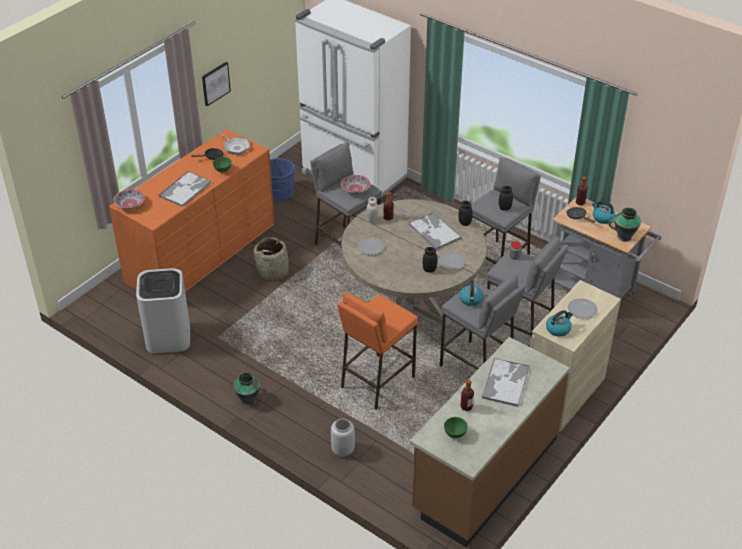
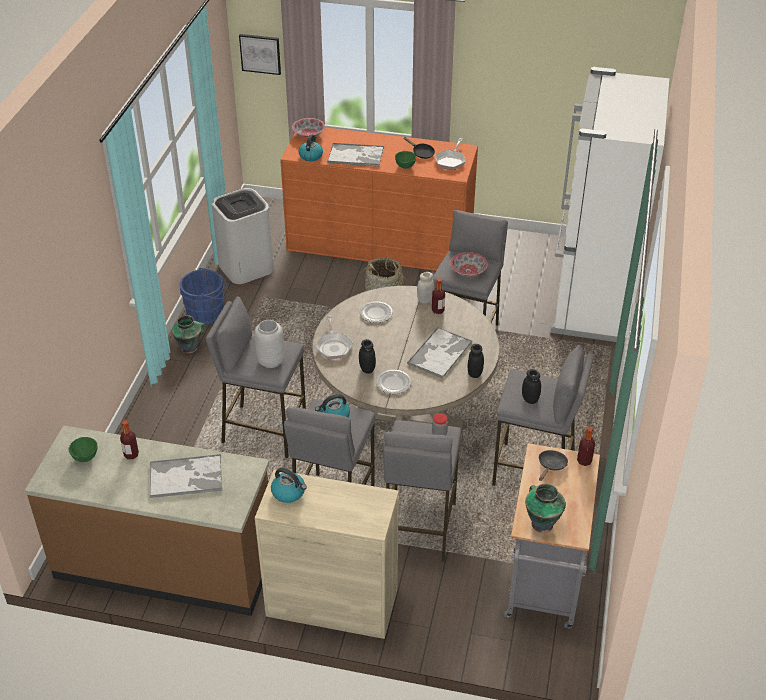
camera: 65 degrees right, 0 degrees up
(215, 83) = (494, 92): picture -> picture (260, 53)
(280, 191) = (518, 259): blue bucket -> blue bucket (207, 313)
(342, 450) = (152, 437): grey vase -> grey vase (270, 361)
(376, 382) = (264, 430): orange stool -> grey stool
(393, 278) = (334, 346): none -> frying pan
(582, 309) = (339, 506): plate -> none
(602, 218) = (567, 492): kettle -> kettle (311, 156)

